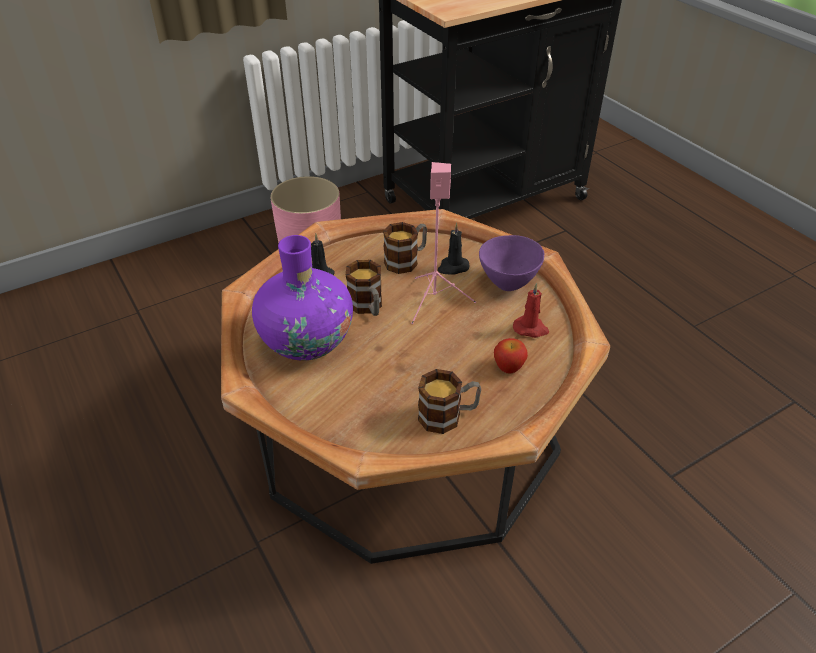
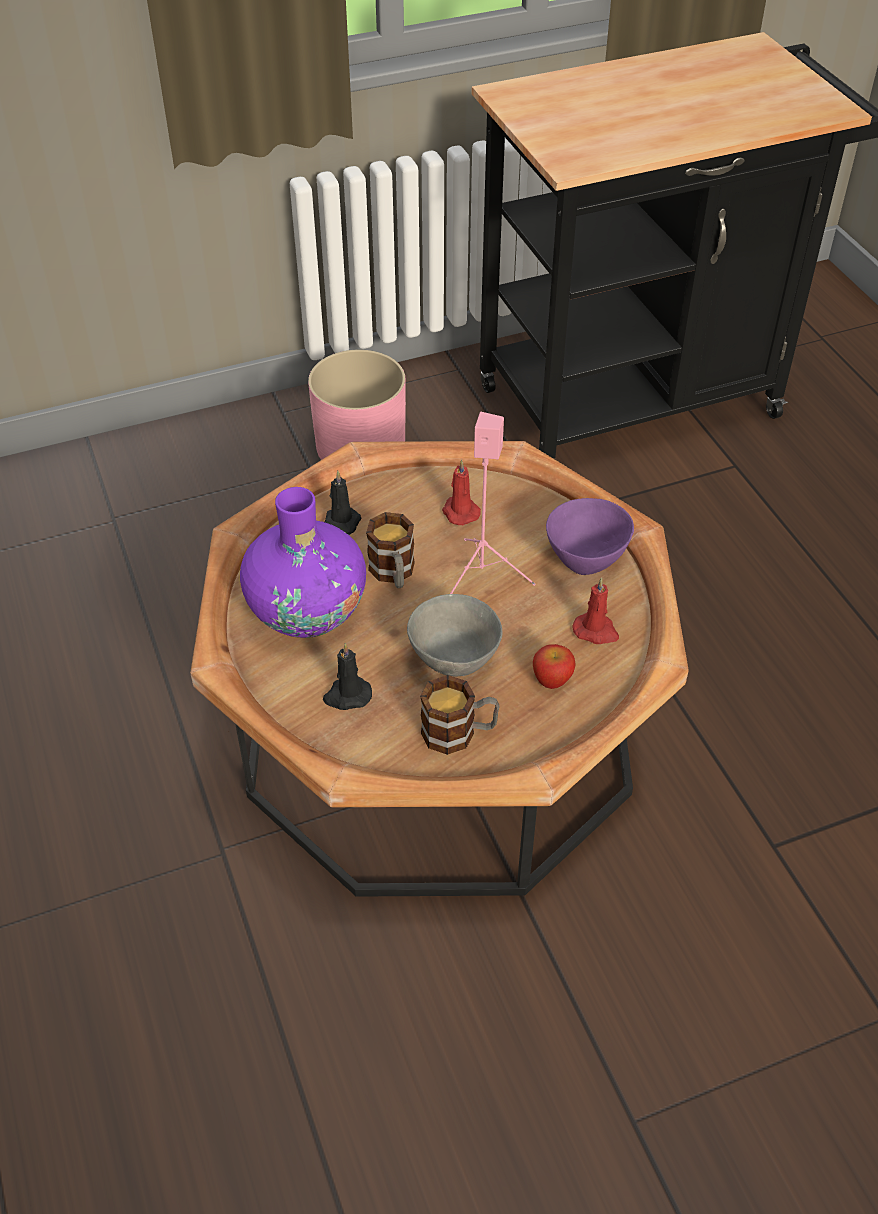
camera: 10 degrees right, 5 degrees up
(406, 260) = (459, 512): mug -> red candle
(431, 364) = (455, 662): none -> grey bowl
(452, 267) = (518, 530): black candle -> black candle (347, 696)

